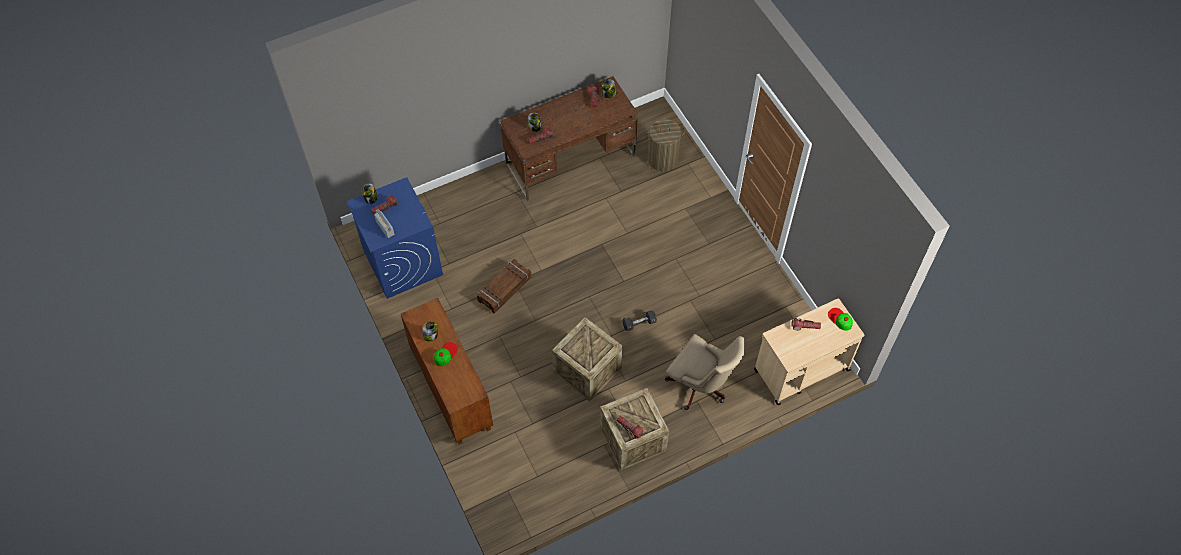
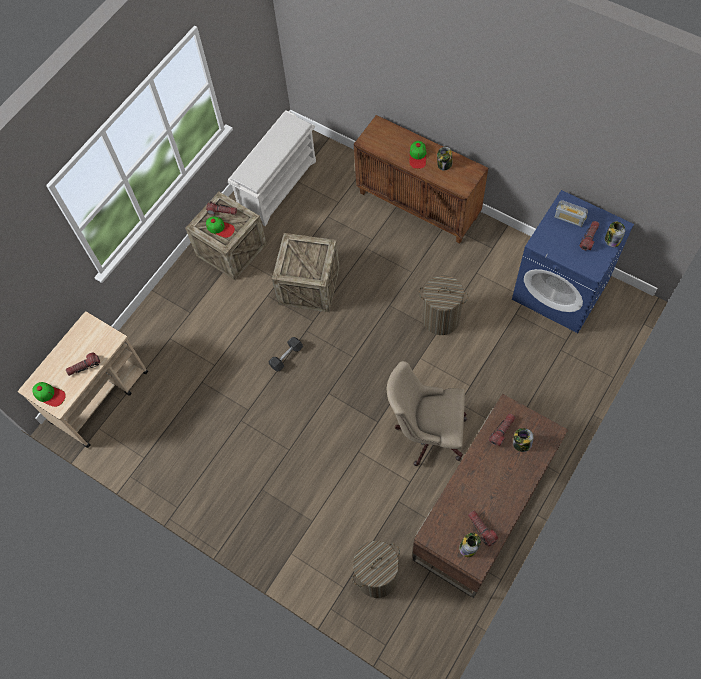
camera: 155 degrees right, 5 degrees up
(505, 289) = (440, 318): crate -> laundry basket
(556, 479) = (278, 185): none -> white shoe rack
(639, 413) = (220, 228): none -> cap
(700, 386) = (193, 328): beige office chair -> beige office chair (427, 432)

